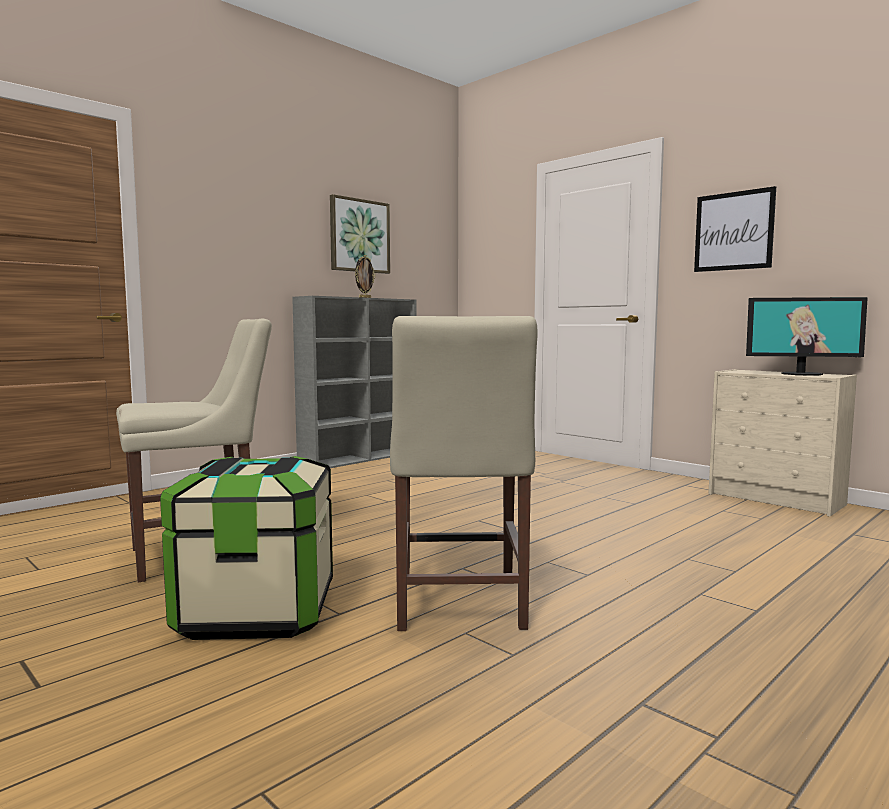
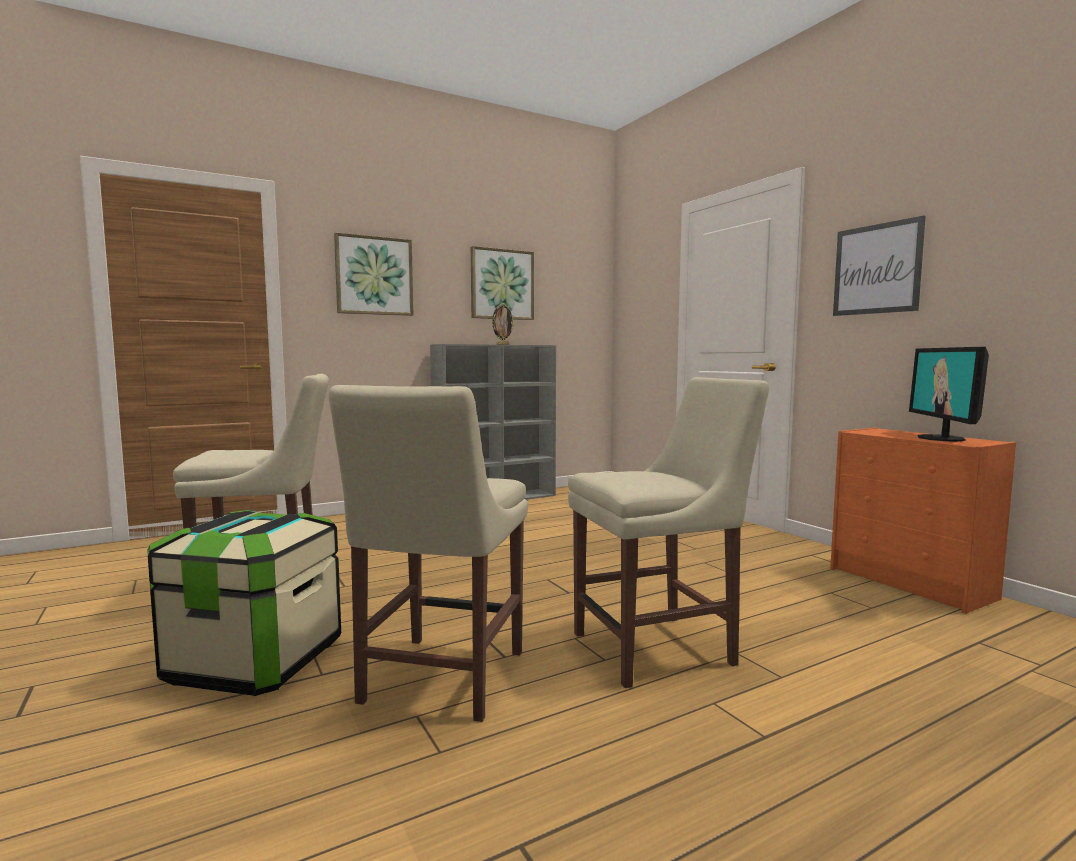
camera: 15 degrees right, 0 degrees up
(236, 221) = (374, 276): none -> picture
(625, 561) = (660, 647): none -> beige chair
(777, 499) = (912, 584): beige dresser -> orange dresser
(801, 374) = (942, 438): monitor -> monitor turned 75 degrees clockwise

